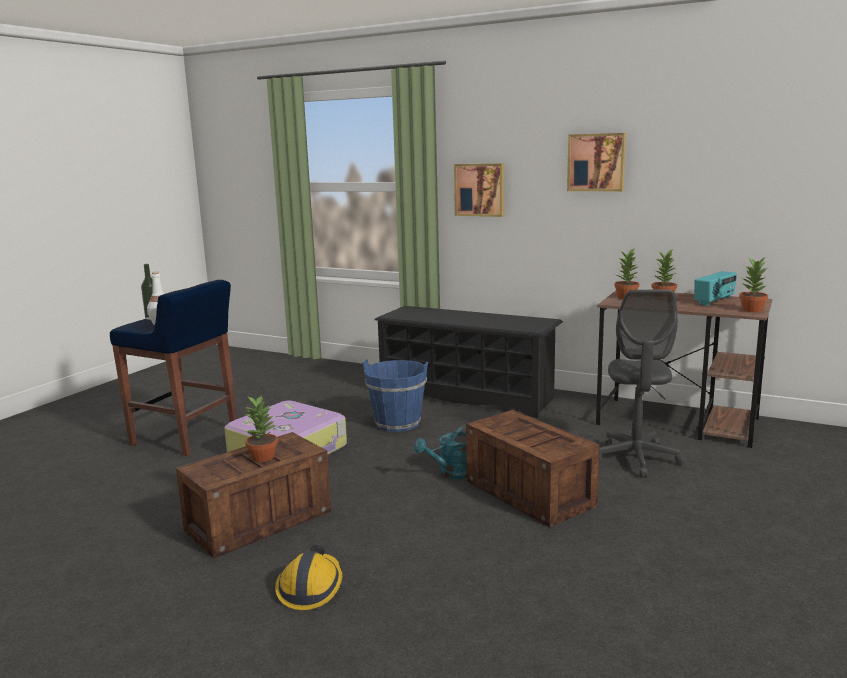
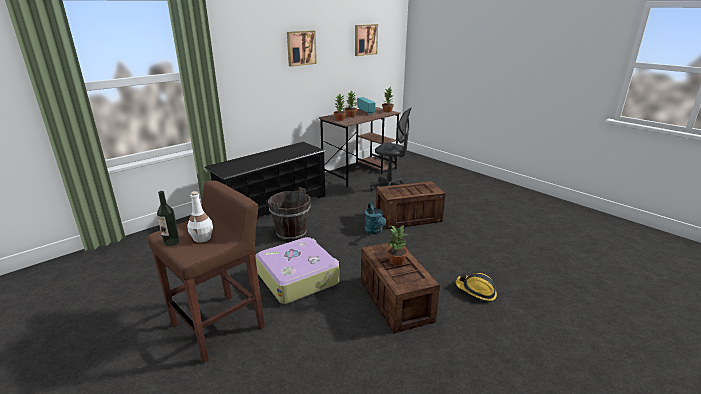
camera: 70 degrees left, 10 degrees up
(186, 437) = (220, 325): blue stool -> brown stool
(397, 423) = (291, 233): blue bucket -> brown bucket
(480, 189) = (236, 71): picture -> picture (365, 39)

